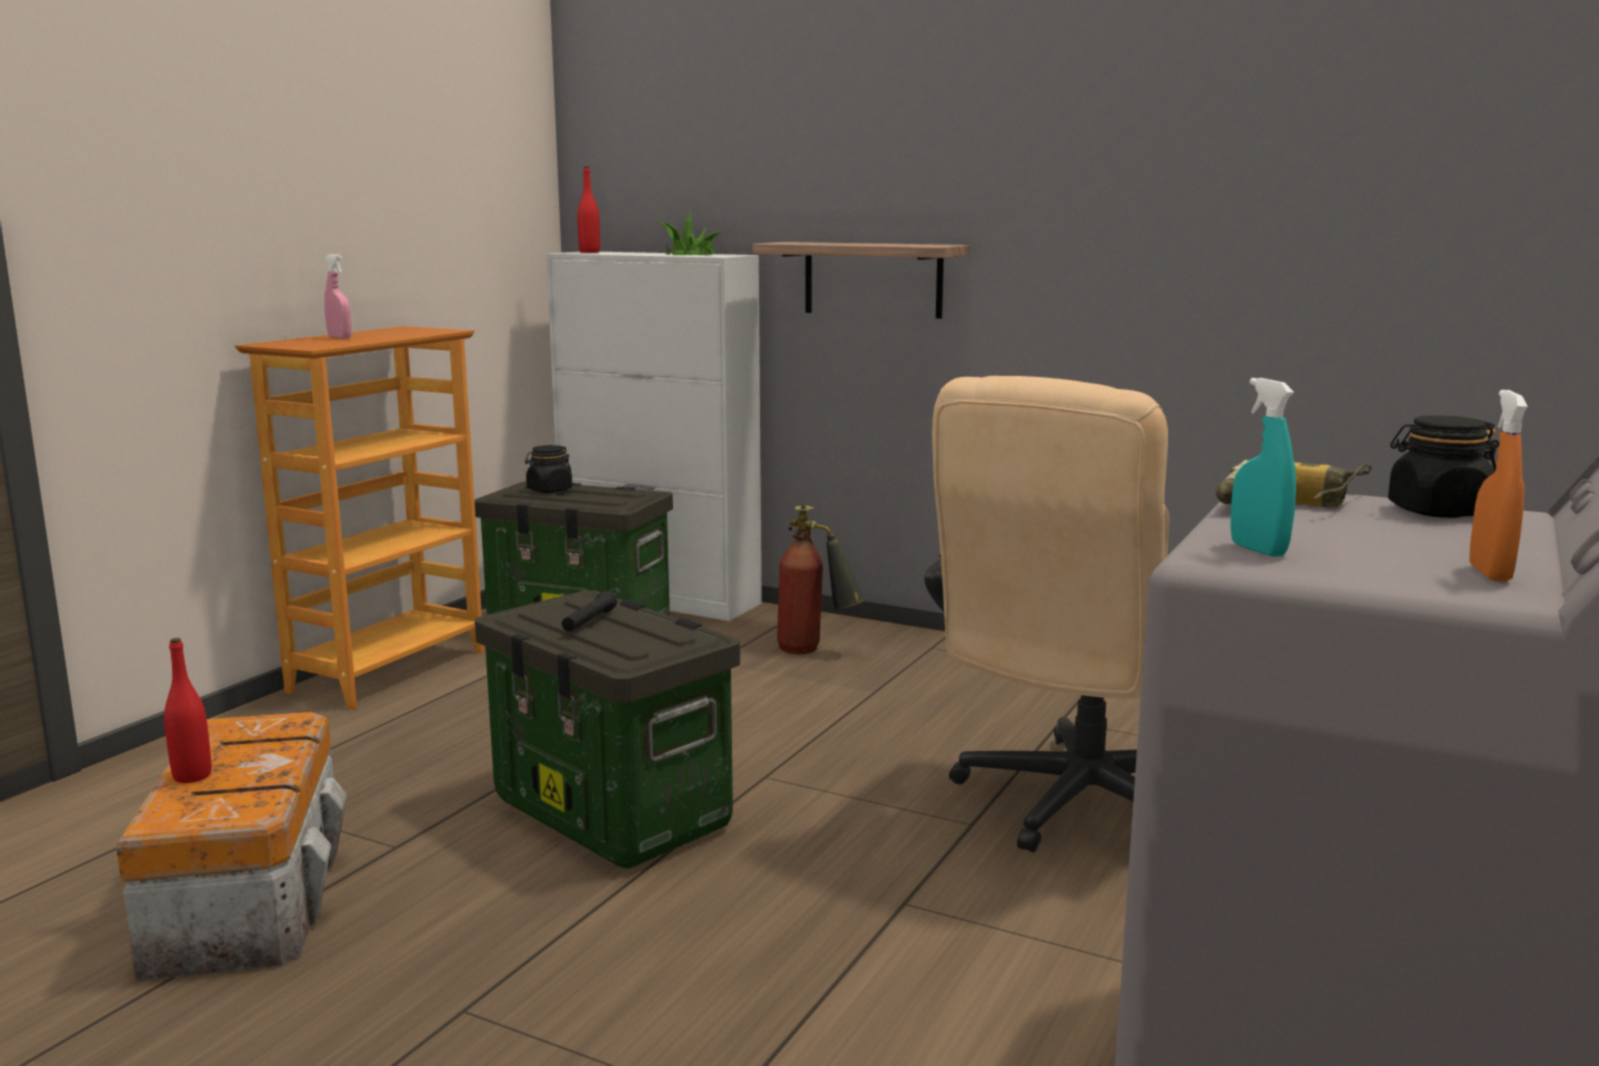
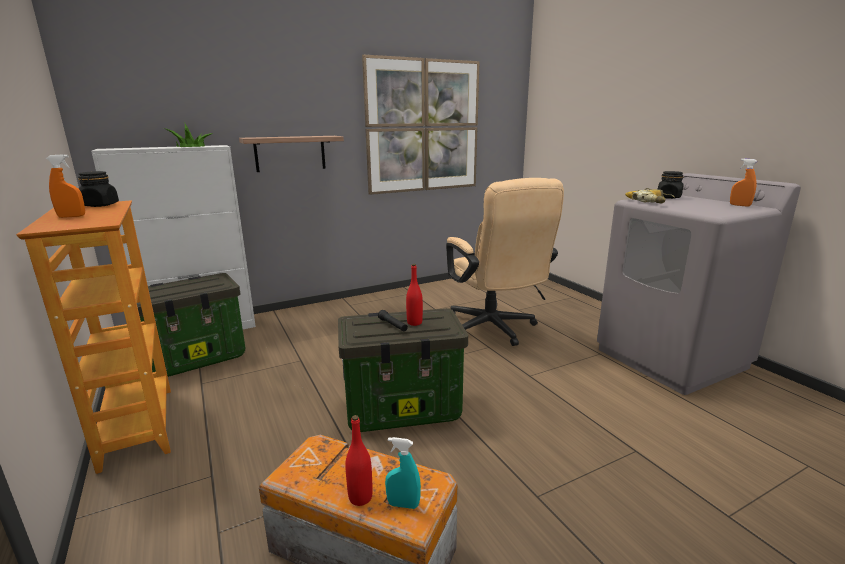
camera: 55 degrees left, 5 degrees up
(339, 337) = (72, 216): pink spray bottle -> orange spray bottle
(549, 490) = (162, 289): black jar -> black jar (100, 205)
(589, 252) = (117, 148): red bottle -> red bottle (414, 323)
(815, 651) = (317, 322): fire extinguisher -> none
(1214, 231) = (423, 127): none -> picture
(1258, 550) = (709, 211): turquoise spray bottle -> turquoise spray bottle (403, 504)

